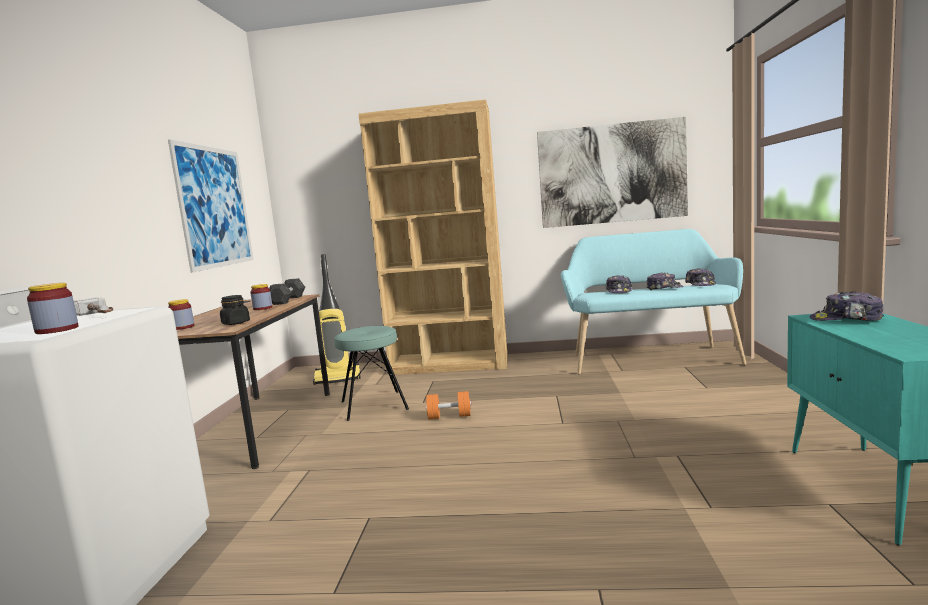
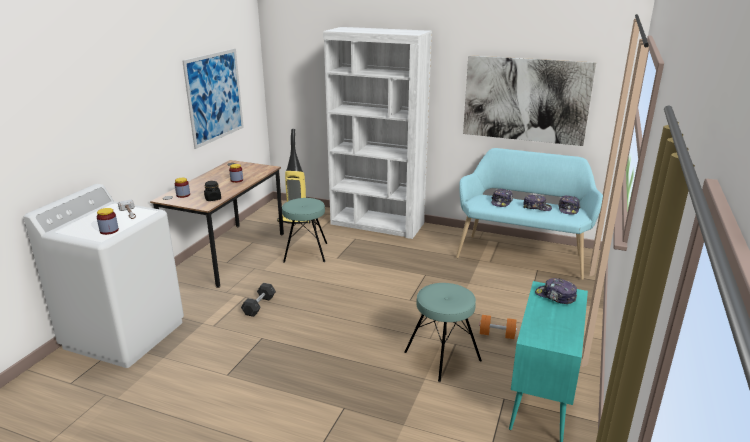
camera: 15 degrees right, 15 degrees up
(288, 300) = (257, 171): grey dumbbell -> grey dumbbell (259, 305)
(449, 416) = (345, 275): orange dumbbell -> orange dumbbell (497, 334)
(450, 364) = (377, 224): brown bookcase -> white bookcase
(677, 474) = (442, 356): none -> turquoise stool

